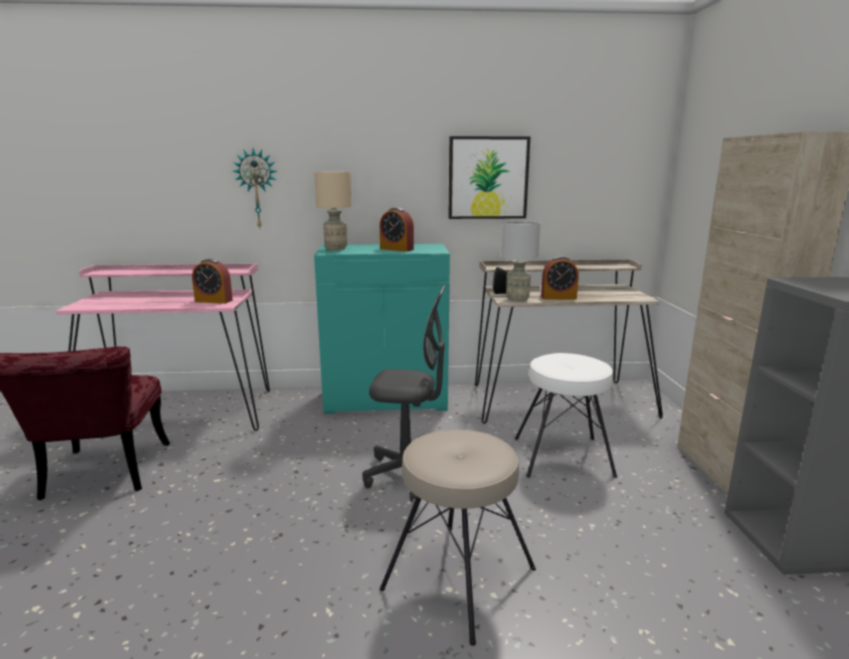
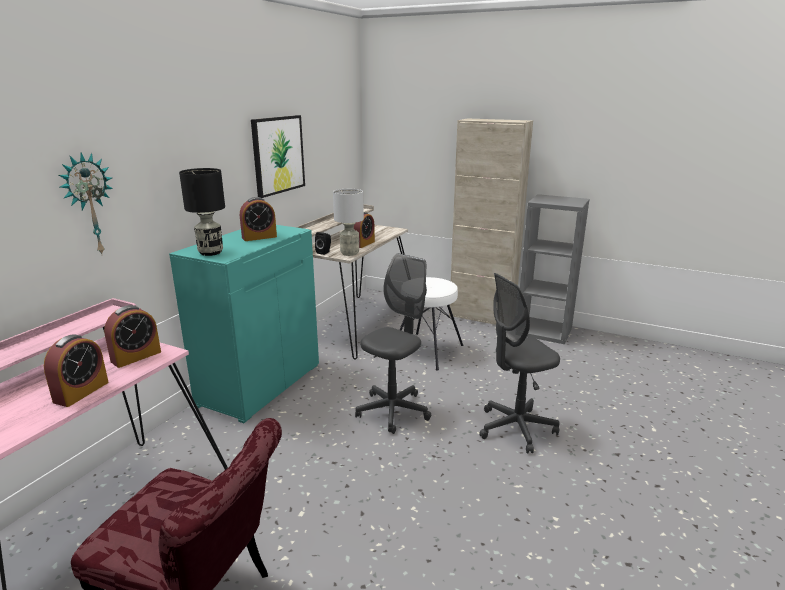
camera: 60 degrees left, 5 degrees up
(156, 304) = (81, 392): none -> alarm clock
(336, 249) = (211, 252): beige table lamp -> black table lamp
(458, 578) = (516, 428): beige stool -> grey office chair

